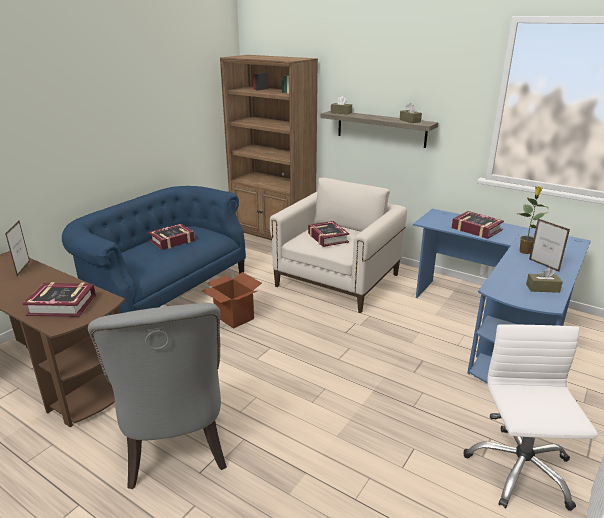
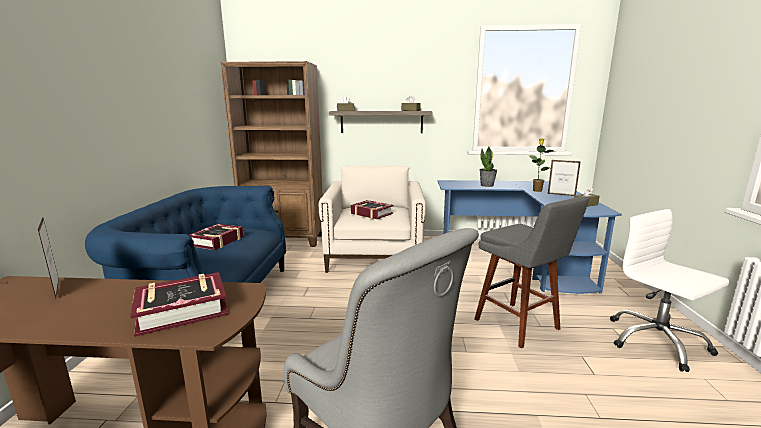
camera: 30 degrees left, 10 degrees down
(234, 317) = (312, 306): cardboard box -> none
(391, 399) = (520, 326): none -> grey stool
(476, 229) = (487, 185): book -> potted plant

